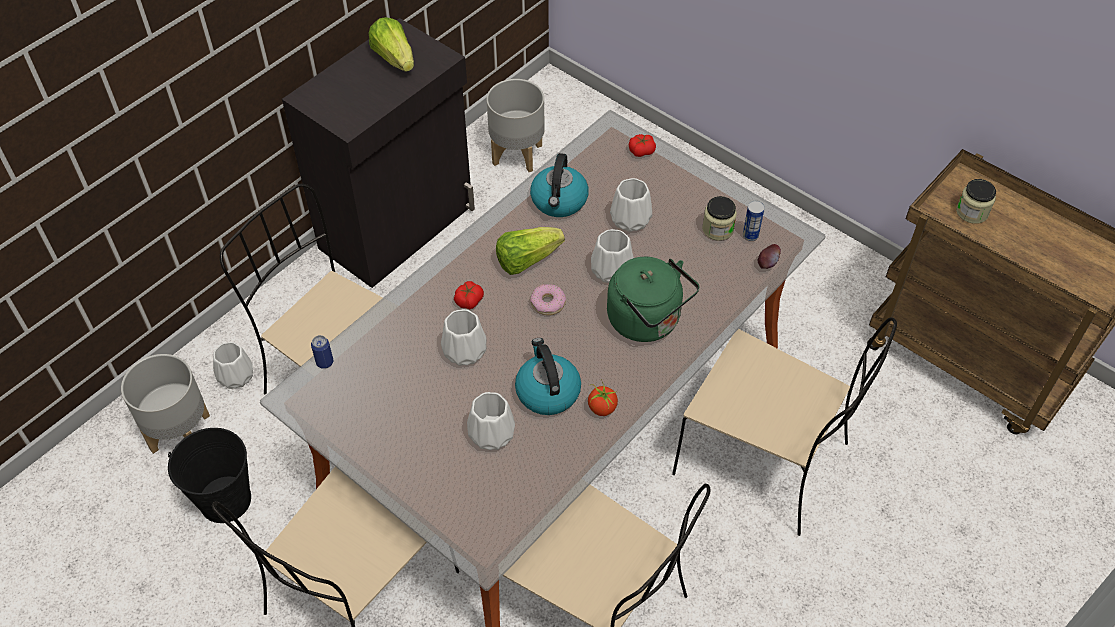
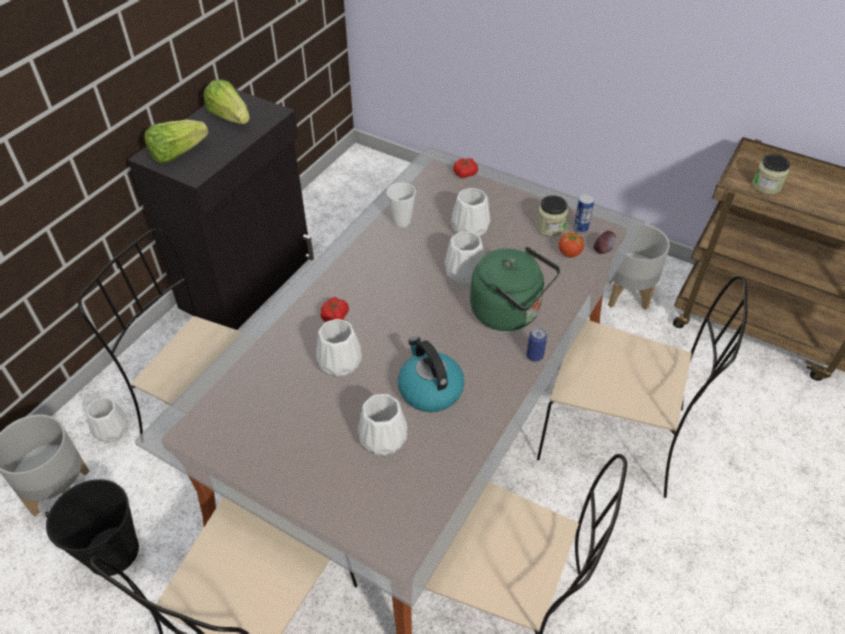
camera: 10 degrees left, 5 degrees down
(325, 362) = (199, 393): can -> can (534, 356)
(517, 154) = (342, 212): grey planter -> grey planter (626, 293)
(526, 260) = (382, 274): lettuce -> lettuce (177, 153)
(548, 303) = (411, 309): donut -> none
(559, 201) = (401, 221): kettle -> cup
(602, 408) = (487, 397): tomato -> tomato (569, 253)

